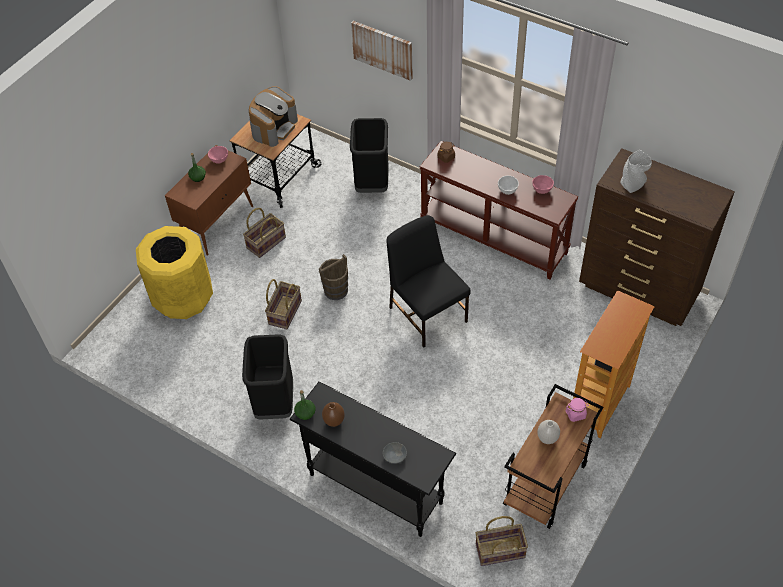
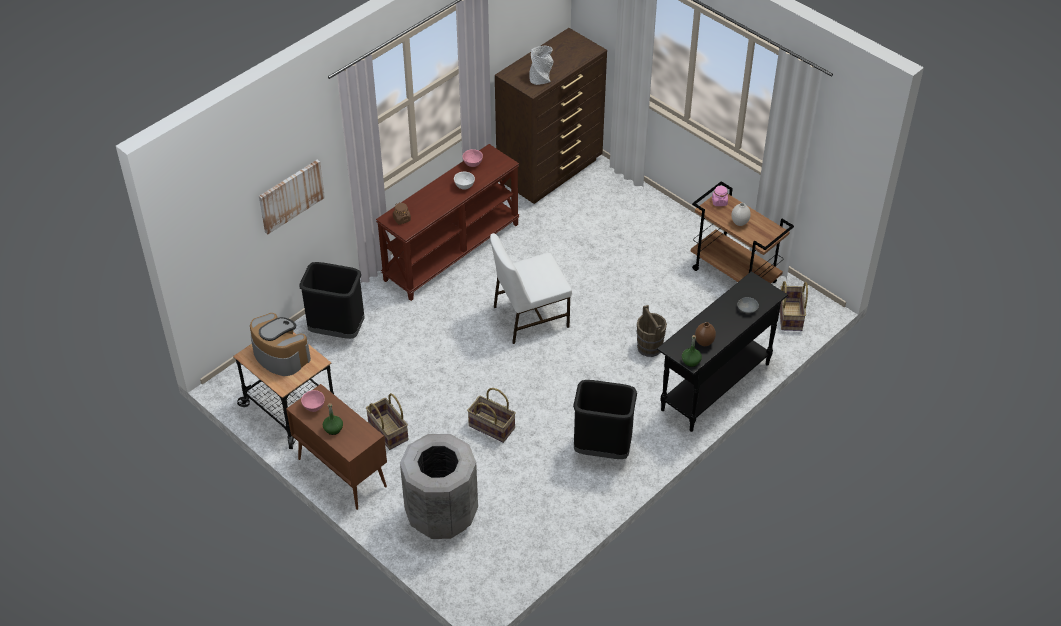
camera: 80 degrees left, 5 degrees down
(183, 298) = (441, 514): yellow trash can -> grey trash can
(335, 290) = (477, 382): brown bucket -> brown bucket (649, 347)
(427, 313) = (529, 317): black chair -> white chair
(600, 404) = (663, 225): bookcase -> none

